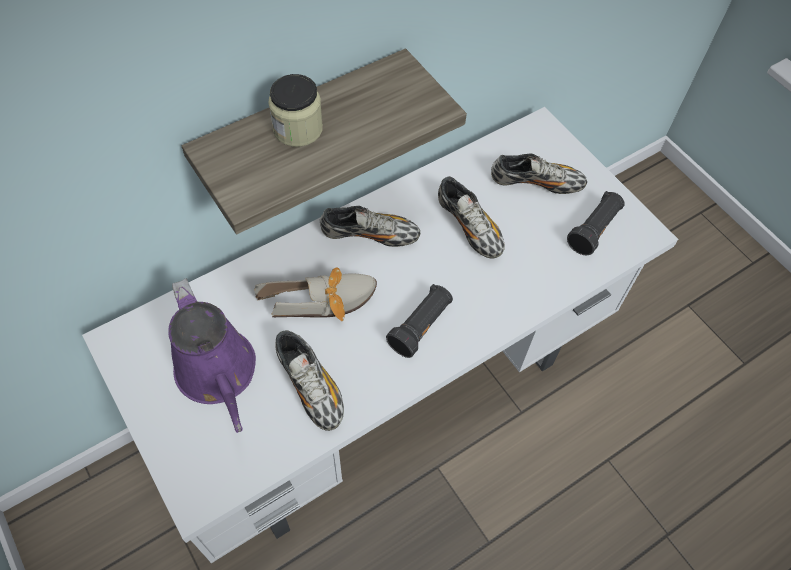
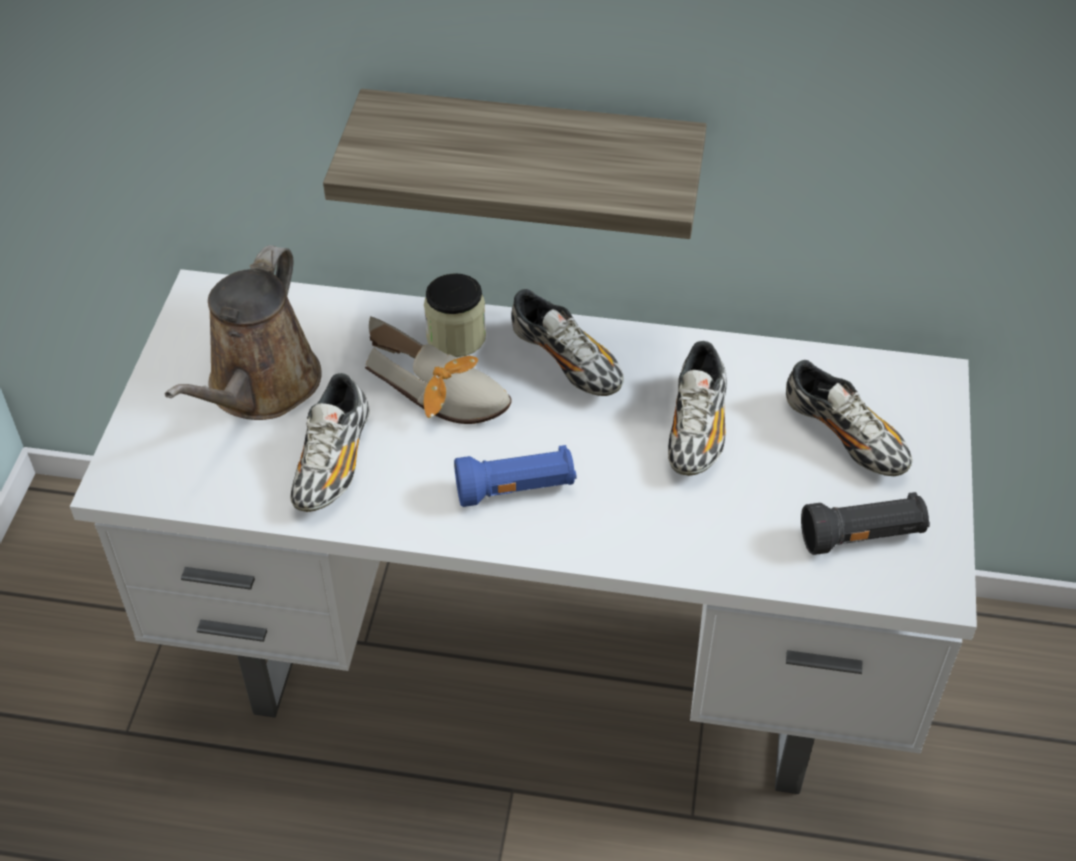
camera: 45 degrees right, 10 degrees down
(218, 374) = (259, 388): purple watering can -> brown watering can
(298, 129) = (487, 135): jar -> jar (456, 337)
(421, 326) = (516, 489): black flashlight -> blue flashlight

